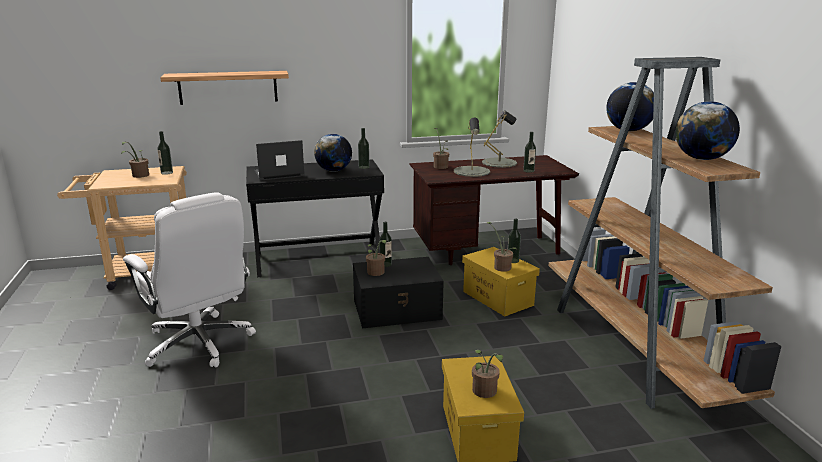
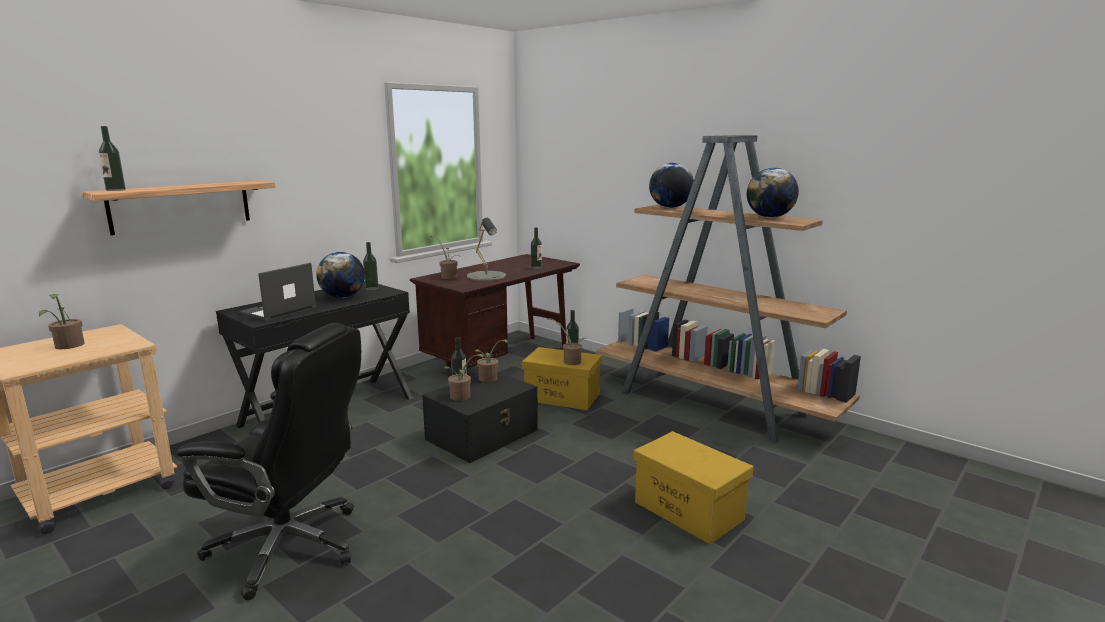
camera: 35 degrees left, 5 degrees down
(167, 173) = (110, 335): bottle -> bottle (115, 190)
(199, 343) = (290, 546): white office chair -> black office chair
(484, 393) = (706, 463): potted plant -> potted plant (489, 379)
(499, 162) = (497, 265): grey table lamp -> none

